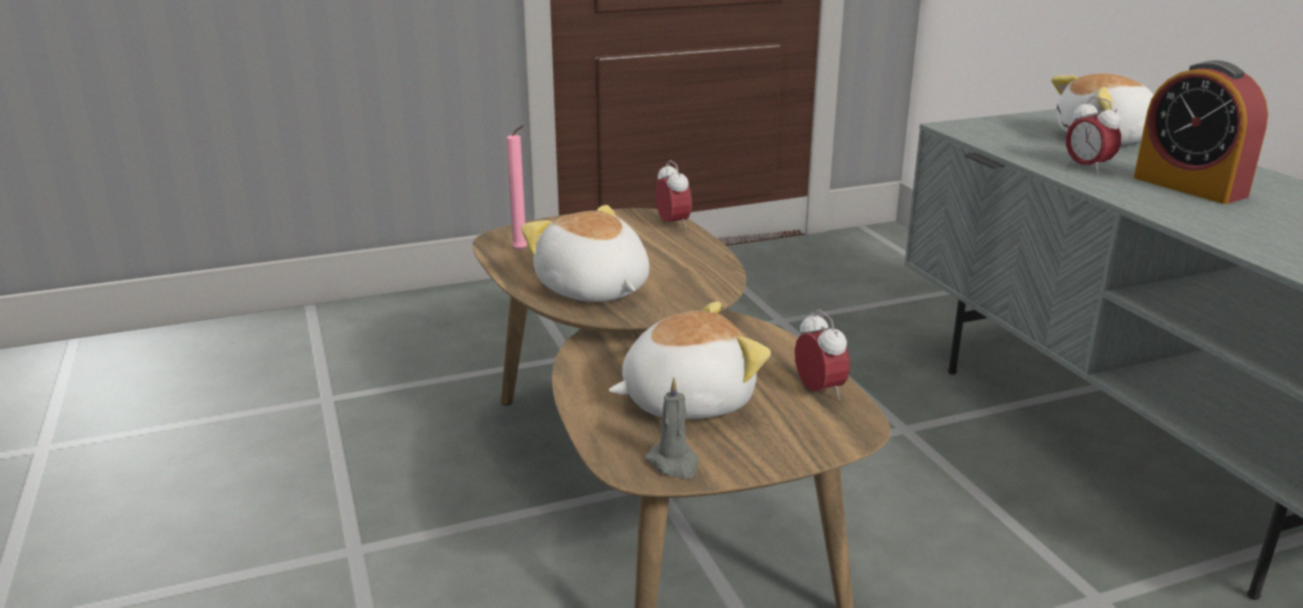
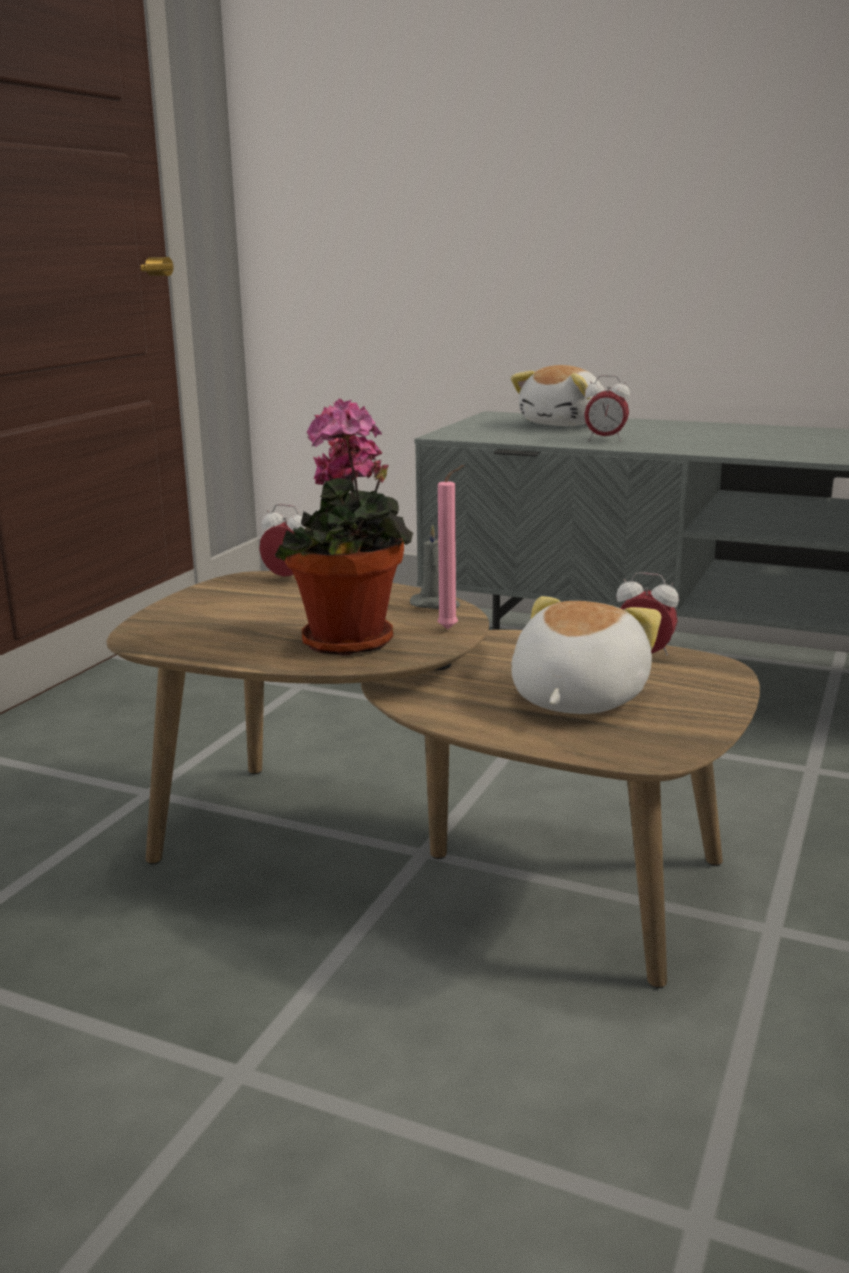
camera: 45 degrees left, 5 degrees down
(522, 251) = (197, 640): pink candle -> pink candle (451, 629)
(592, 290) = (351, 644): plush toy -> potted plant
(674, 463) = (672, 739): grey candle -> grey candle (435, 604)
(1189, 186) = (687, 437): alarm clock -> none

